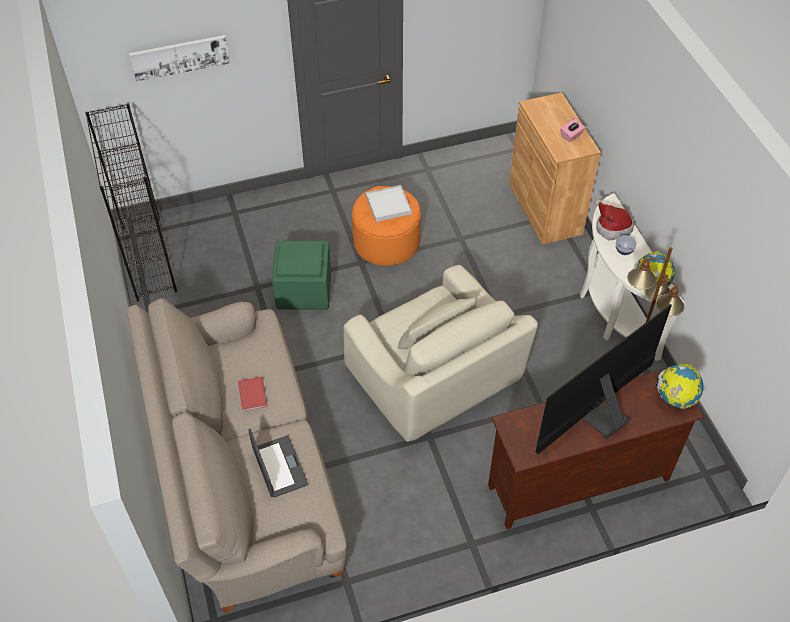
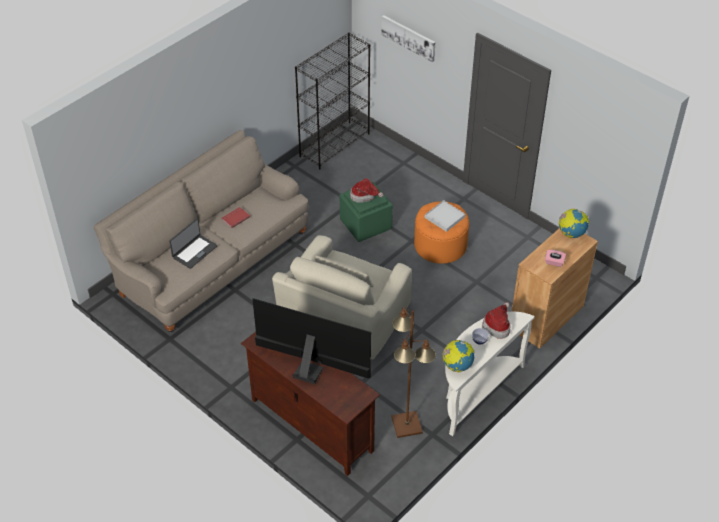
camera: 60 degrees right, 5 degrees down
(300, 256) = (365, 196): none -> hat
(675, 398) = (352, 403): globe -> globe (571, 234)

